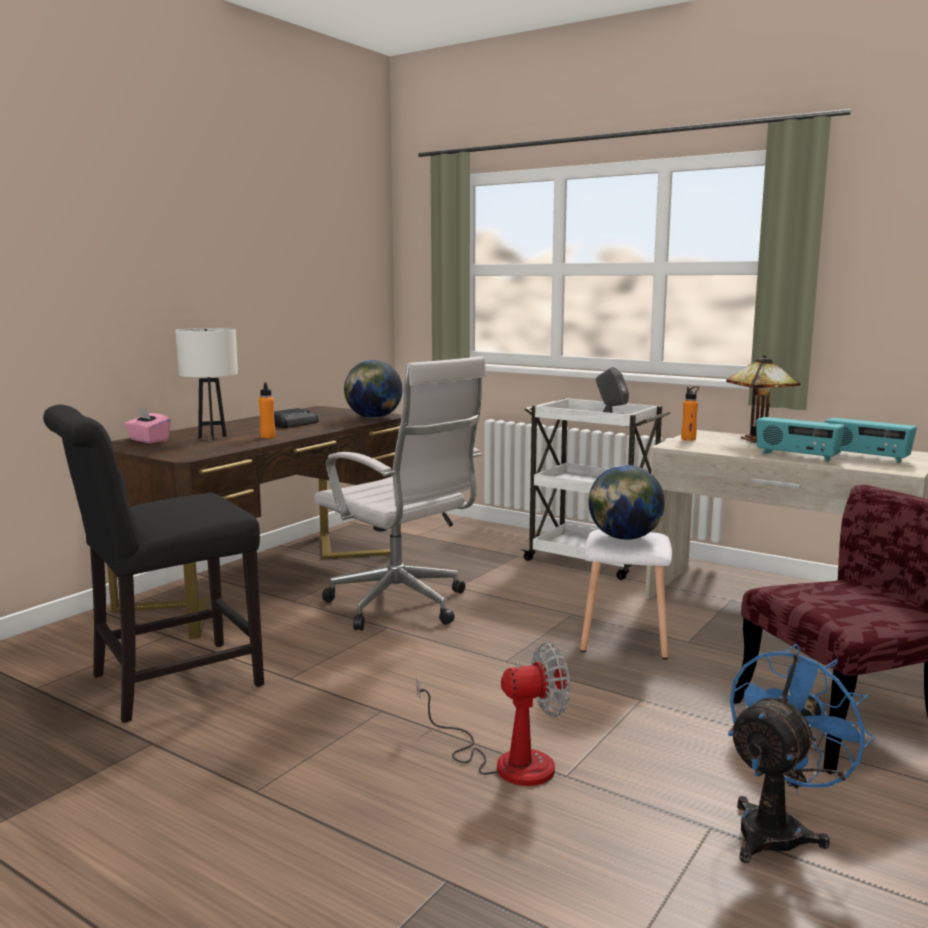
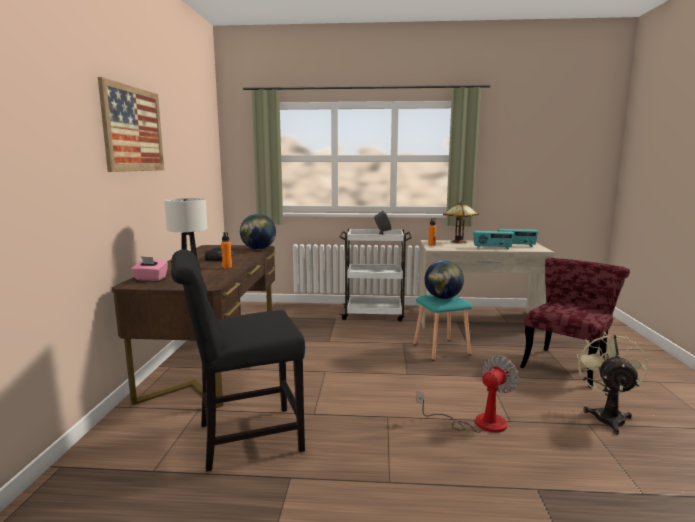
camera: 30 degrees left, 0 degrees up
(164, 228) = (133, 129): none -> picture
(167, 683) = (243, 438): black chair -> black chair turned 45 degrees clockwise
(402, 606) = (316, 358): white office chair -> none
(622, 638) = (440, 349): white stool -> turquoise stool
(778, 828) = (607, 416): blue fan -> beige fan

